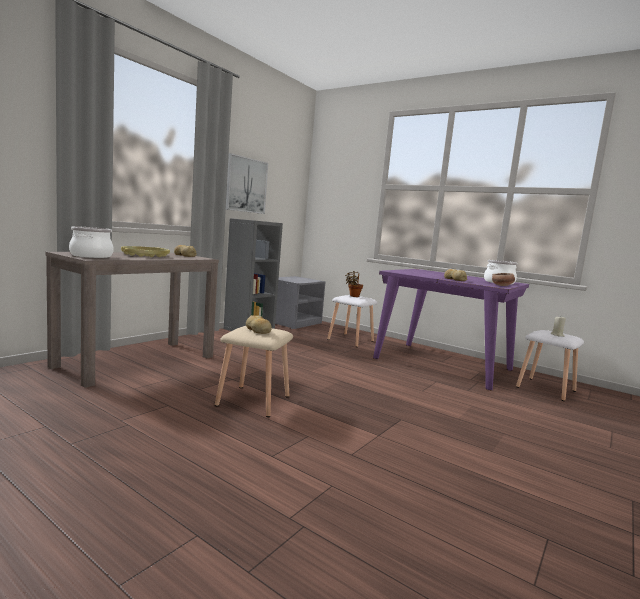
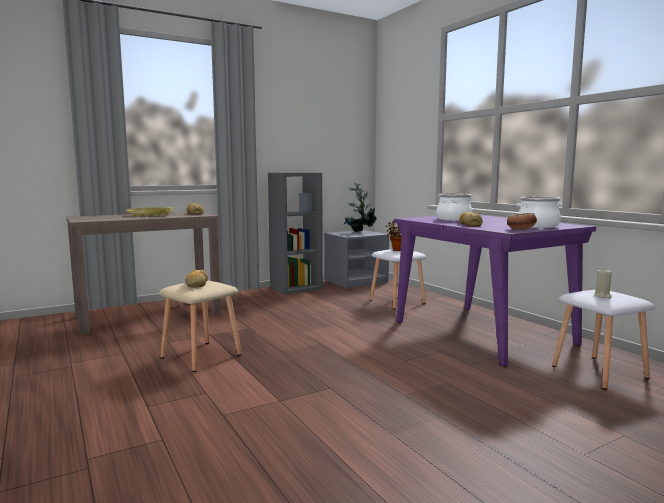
camera: 25 degrees right, 0 degrees up
(92, 256) = (91, 218): cooking pot -> cooking pot (454, 219)
(246, 185) = (286, 136): picture -> none
(297, 278) = (360, 232): none -> potted plant

